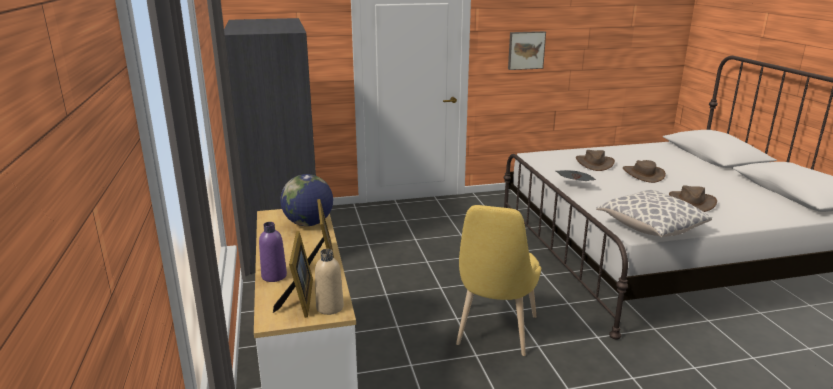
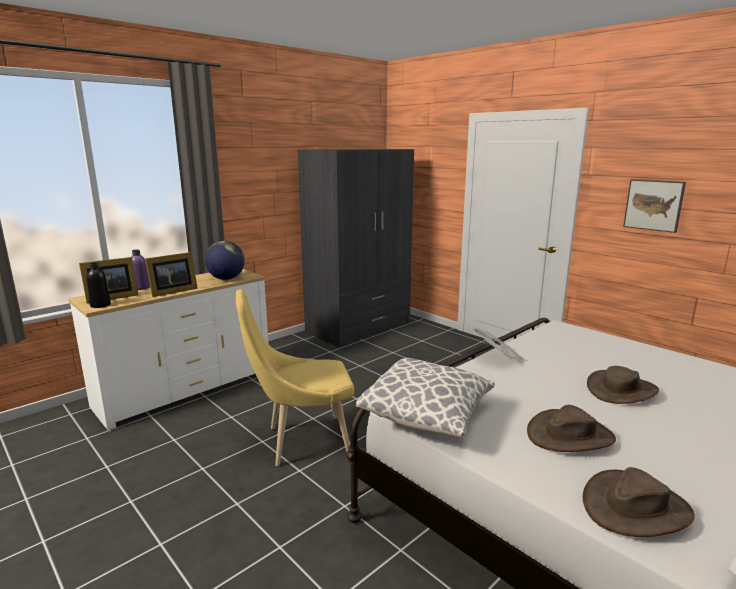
camera: 60 degrees right, 5 degrees down
(330, 307) = (100, 305): beige bottle -> black bottle
(594, 163) = (600, 357): brown hat -> brown hat (635, 507)

